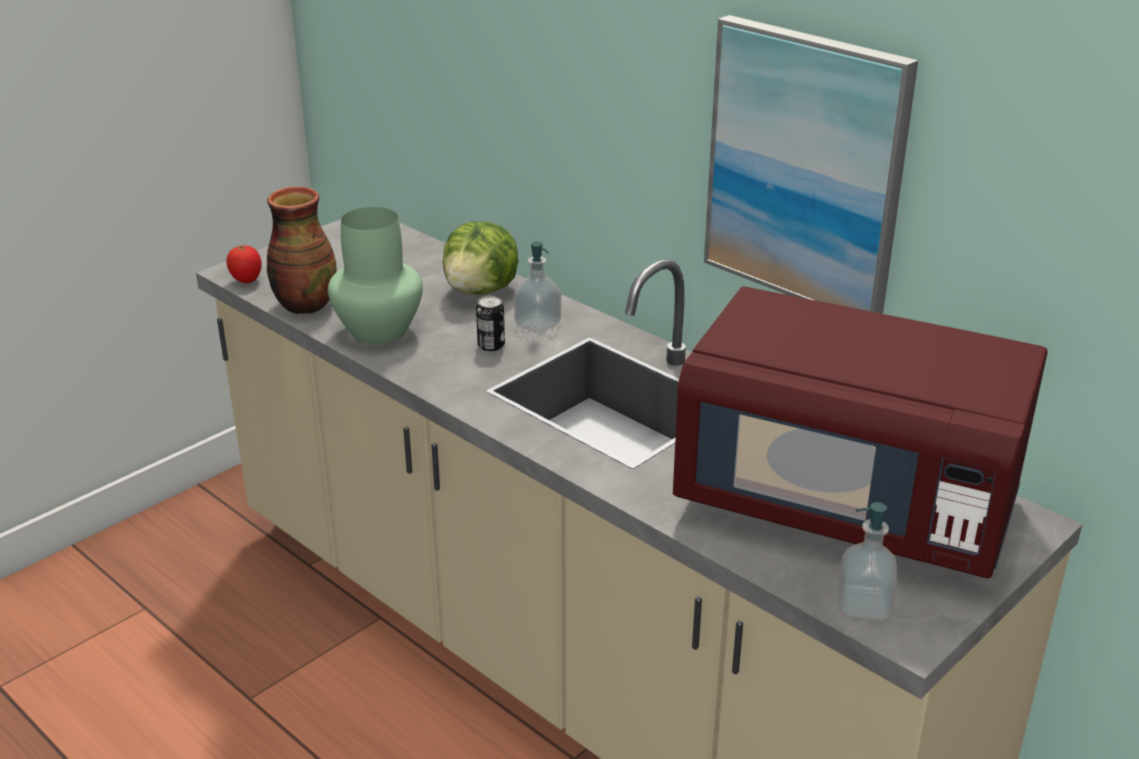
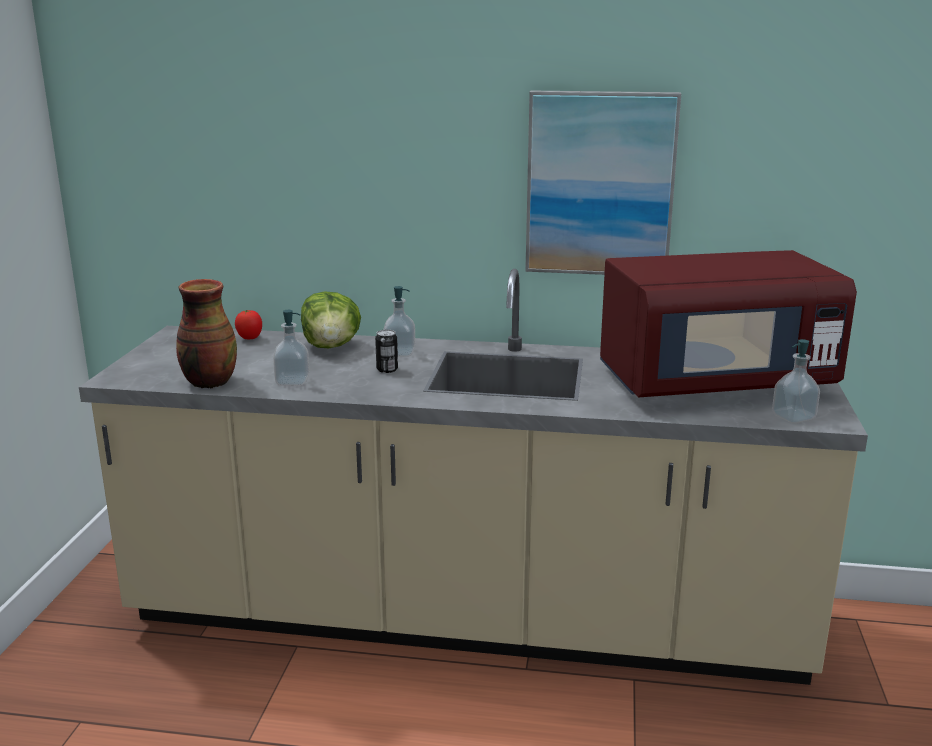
camera: 35 degrees left, 10 degrees down
(247, 281) = (135, 381): tomato -> tomato (250, 338)
(378, 330) = (292, 381): green vase -> soap dispenser

